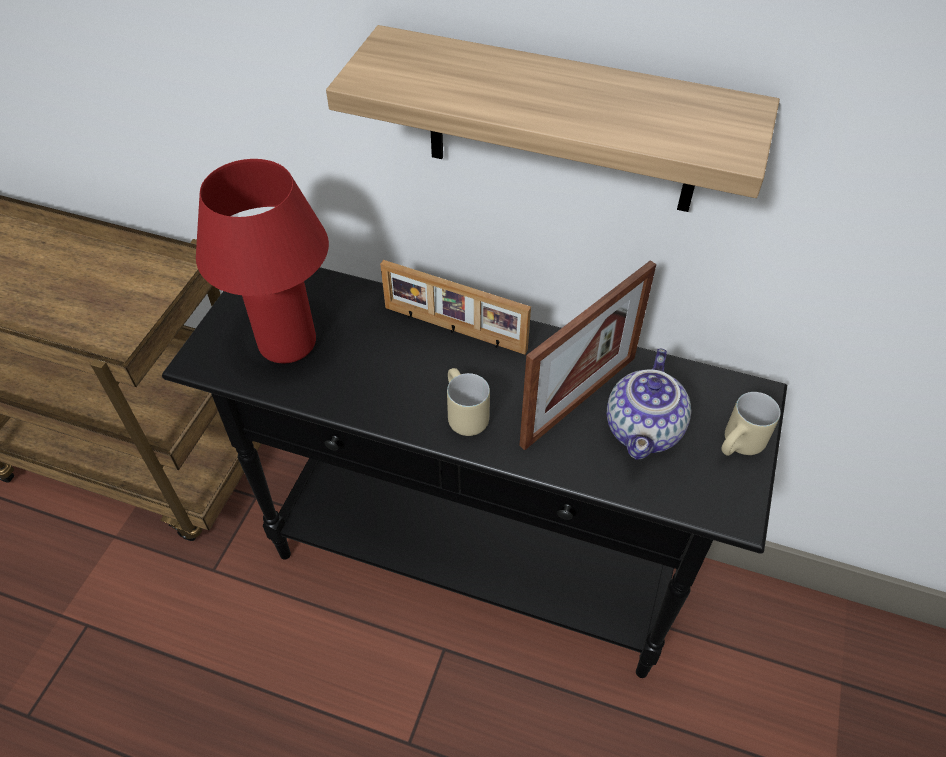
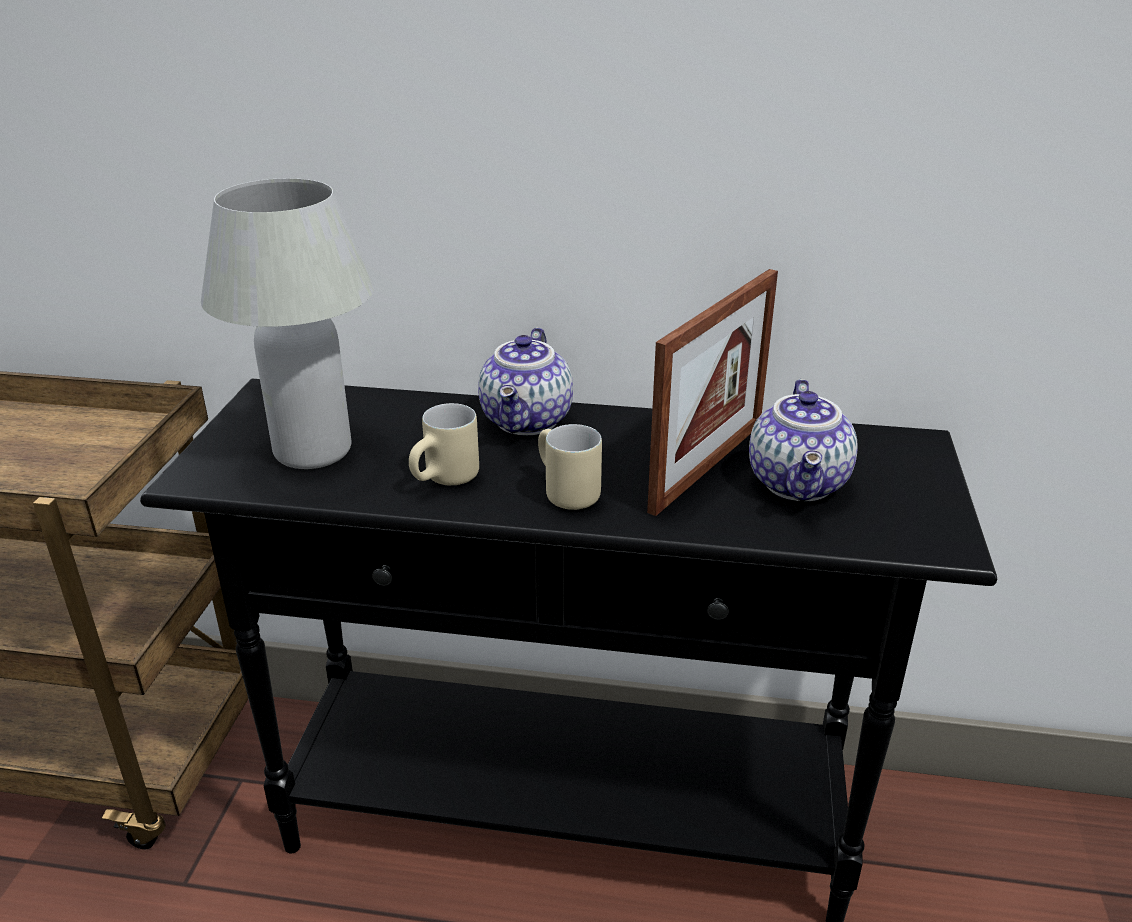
camera: 10 degrees left, 20 degrees down
(287, 343) = (313, 451): red table lamp -> white table lamp
(454, 330) = (528, 421): picture frame -> teapot
(562, 124) = (646, 118): shelf -> none
(740, 448) = (923, 487): beige mug -> beige mug (447, 481)

